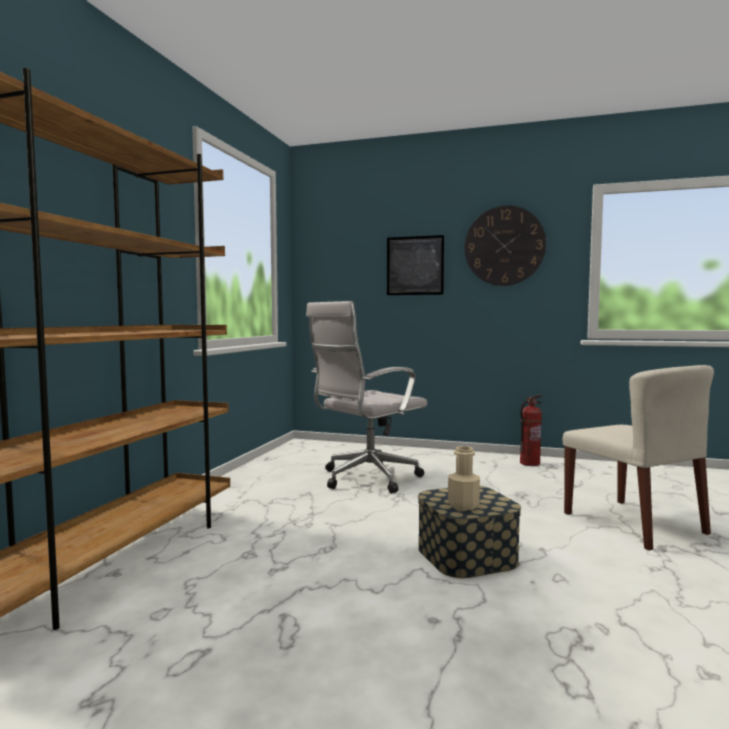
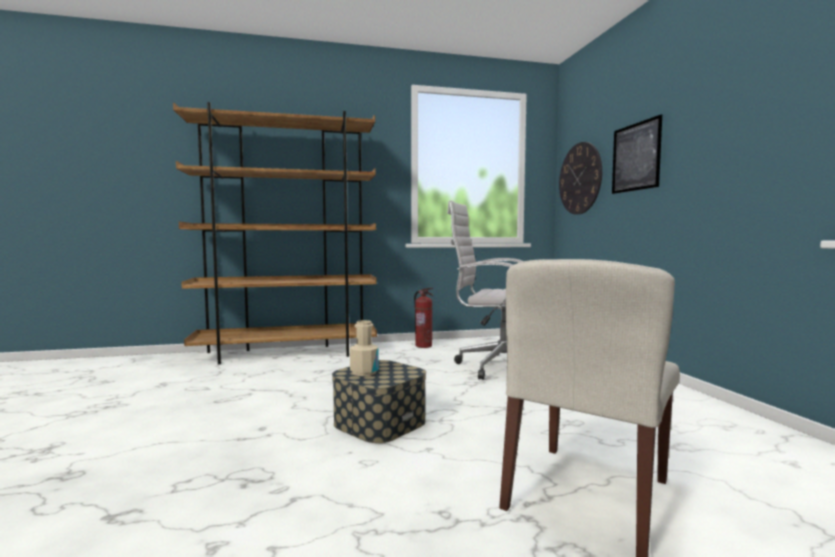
camera: 60 degrees right, 0 degrees up
(504, 246) = (725, 110): wall clock -> wall clock (580, 178)
(529, 463) = (705, 413): fire extinguisher -> fire extinguisher (424, 346)

